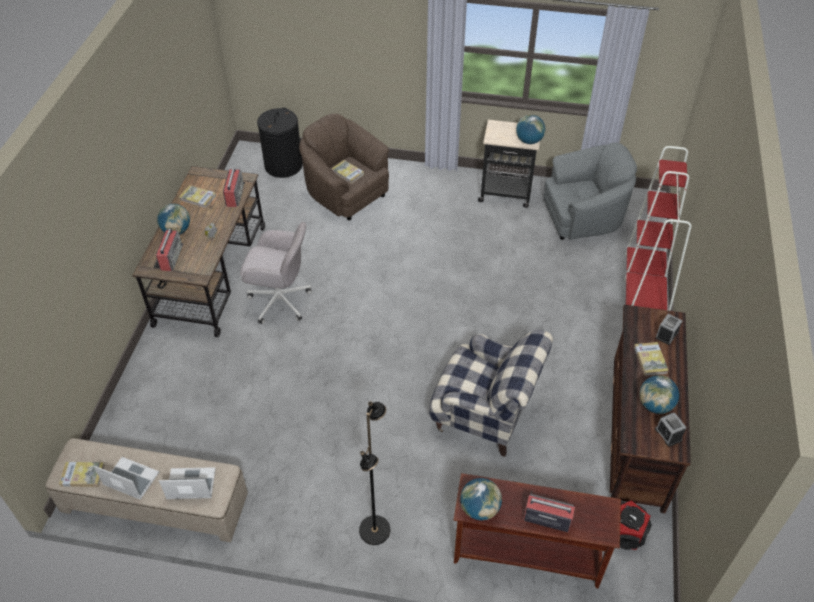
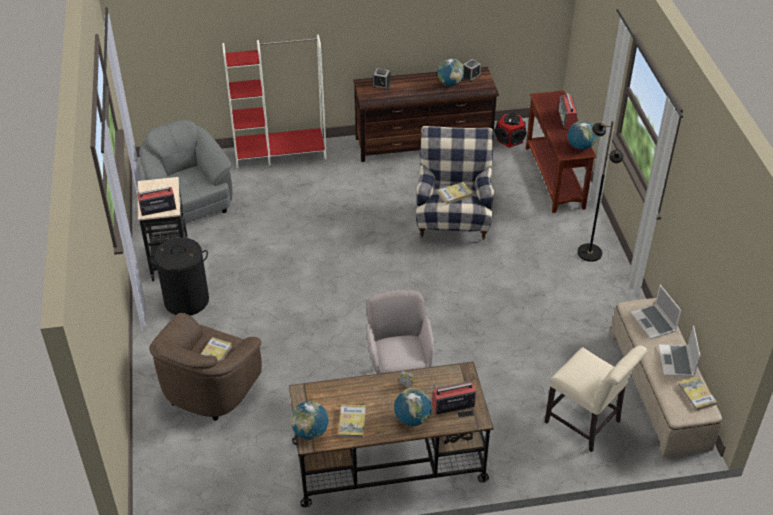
camera: 110 degrees left, 5 degrees down
(156, 420) = (586, 425): none -> beige chair
(235, 195) = (333, 391): radio -> radio (157, 209)
(283, 165) = (175, 467): black laundry basket -> black laundry basket (186, 301)
(529, 141) = (168, 184): globe -> globe (310, 432)
(650, 360) = (410, 89): book -> book (455, 194)

